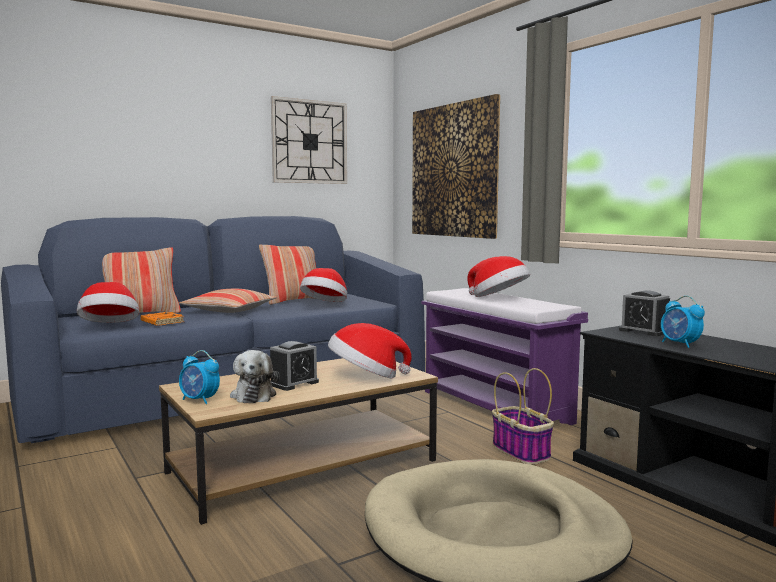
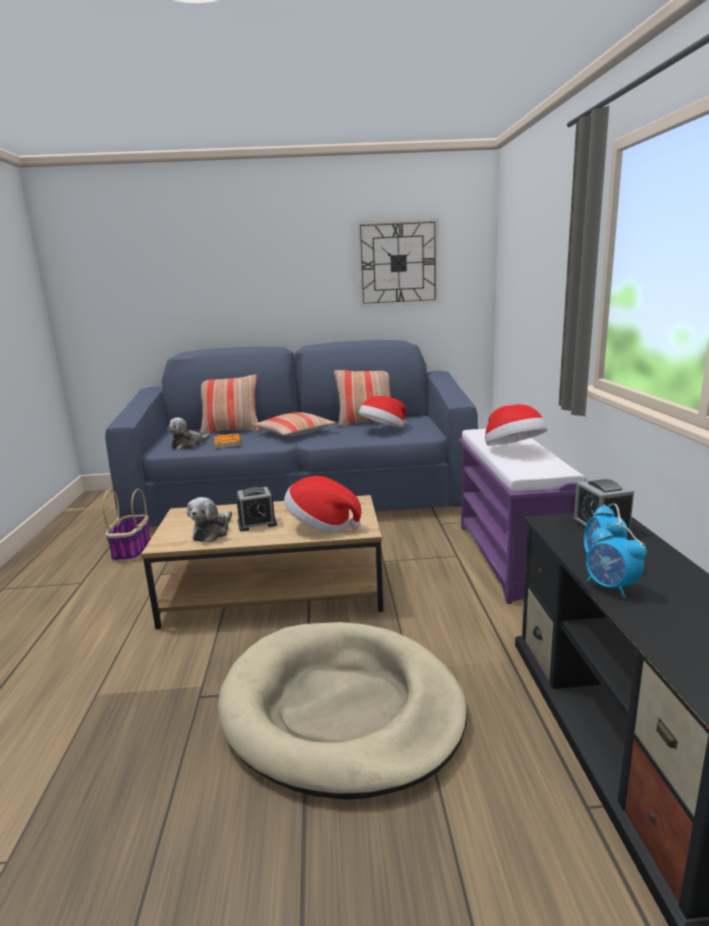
camera: 30 degrees right, 10 degrees up
(110, 326) = (188, 445): hat -> plush toy
(199, 400) = (171, 531): alarm clock -> alarm clock (611, 587)
(454, 170) = (530, 291): picture -> none
(522, 452) = (473, 622): basket -> basket (132, 550)

